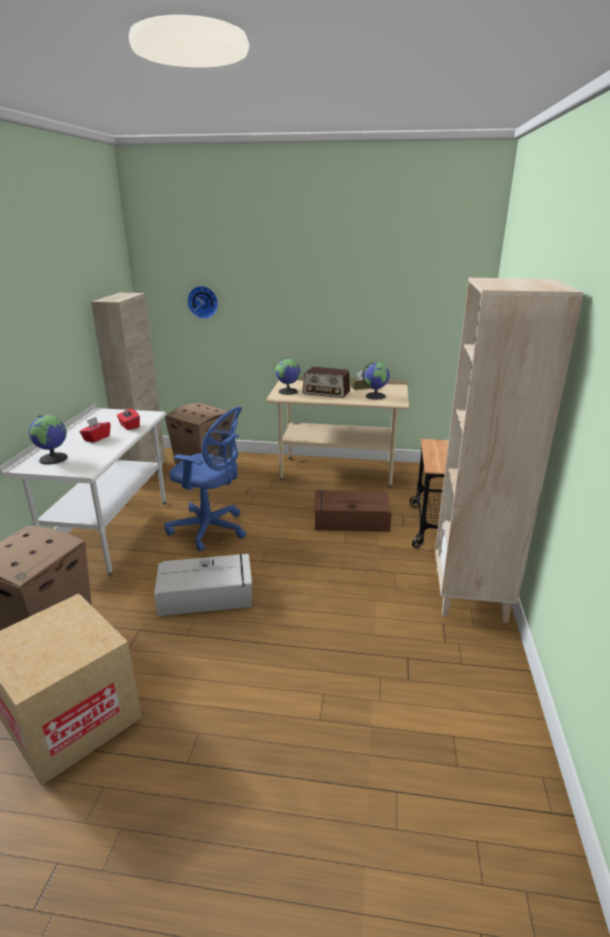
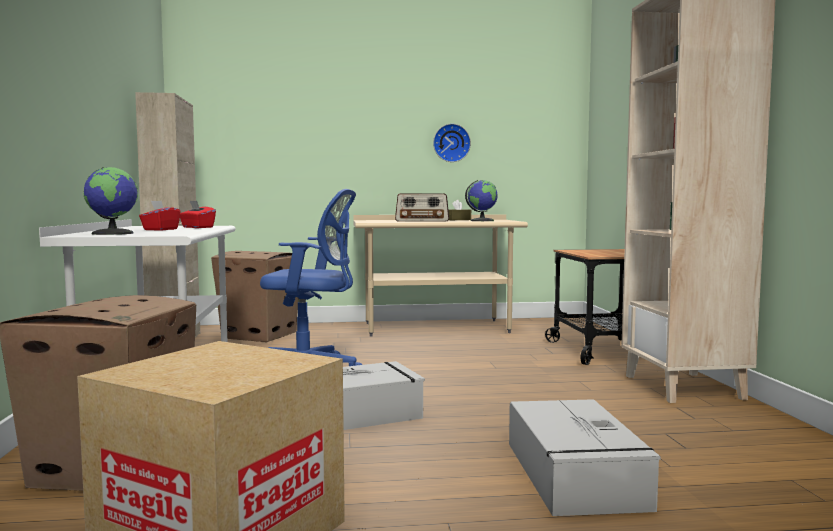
camera: 15 degrees left, 20 degrees down
(203, 302) = (259, 128): wall clock -> wall clock (451, 143)
(288, 391) = (376, 221): globe -> none
(307, 698) = (575, 475): none -> grey storage box
(350, 520) = (485, 354): brown storage box -> none

